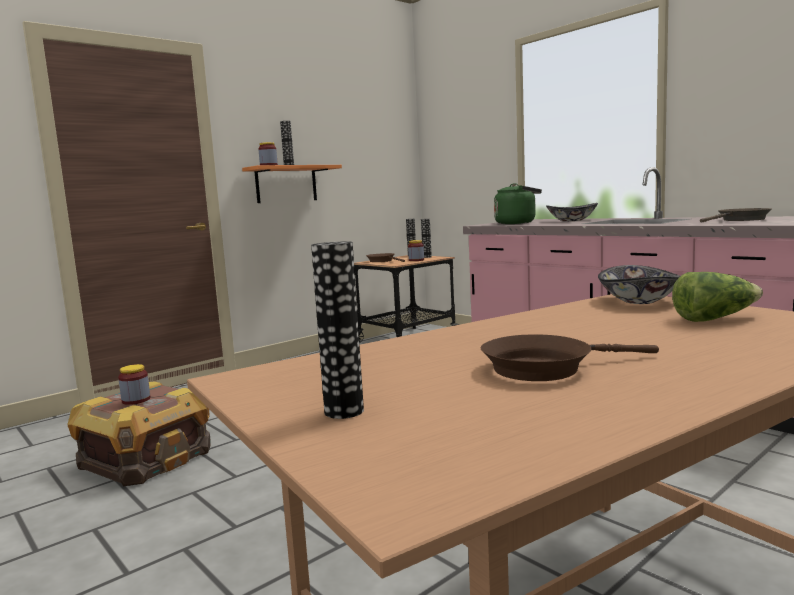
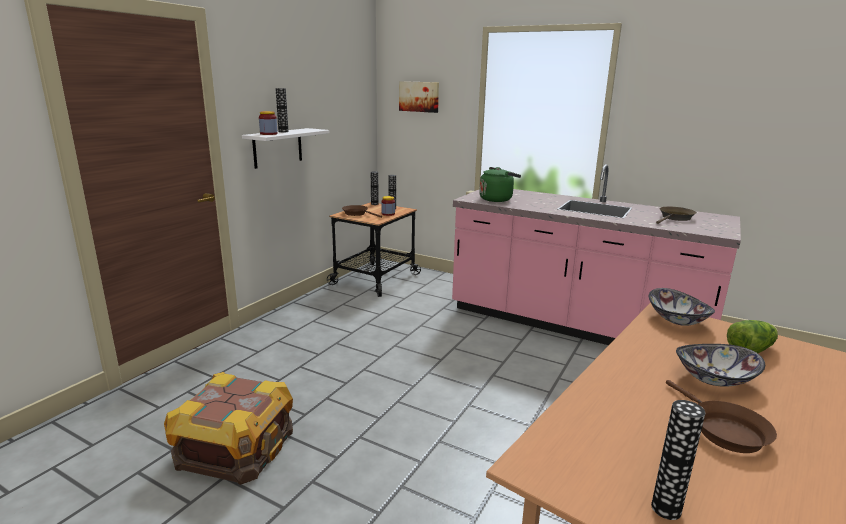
camera: 20 degrees left, 10 degrees up
(136, 400) = (233, 402): jar -> none
(286, 184) = (277, 147): orange shelf -> white shelf
(457, 131) = (419, 96): none -> picture
(545, 368) = (723, 430): brown frying pan -> brown frying pan turned 75 degrees counterclockwise
(571, 220) = (538, 198): bowl -> bowl (714, 379)

